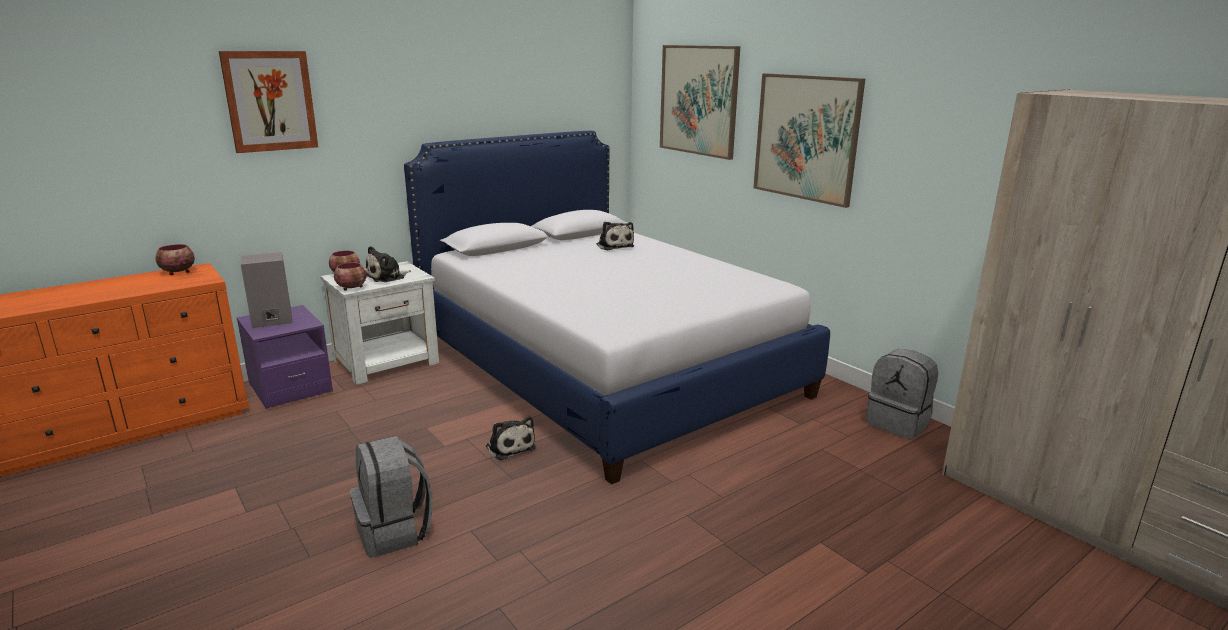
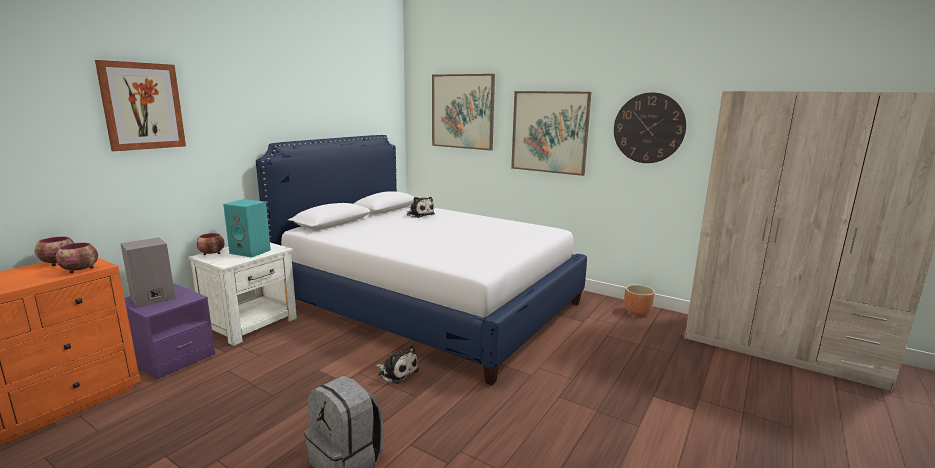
camera: 20 degrees left, 5 degrees down
(352, 288) = (227, 263): bowl -> bowl (81, 270)
(387, 277) = (251, 252): plush toy -> turquoise speaker
(898, 423) = (637, 312): grey backpack -> brown planter
(943, 141) = (648, 128): none -> wall clock

